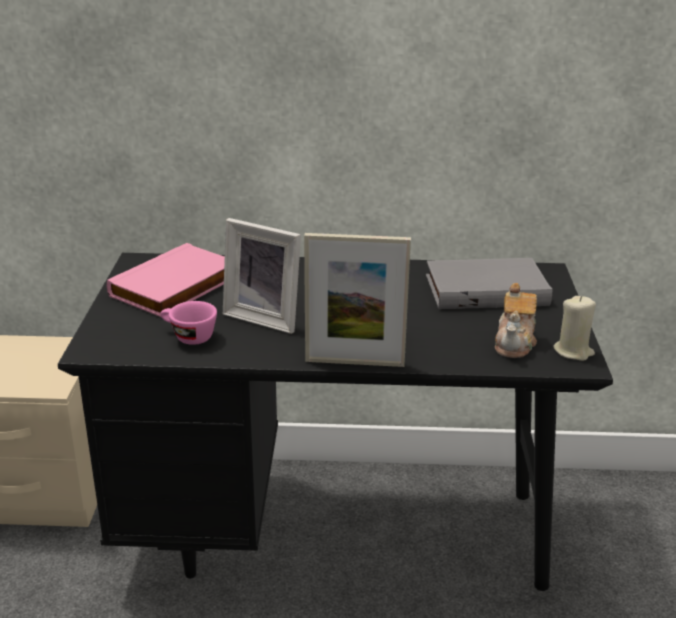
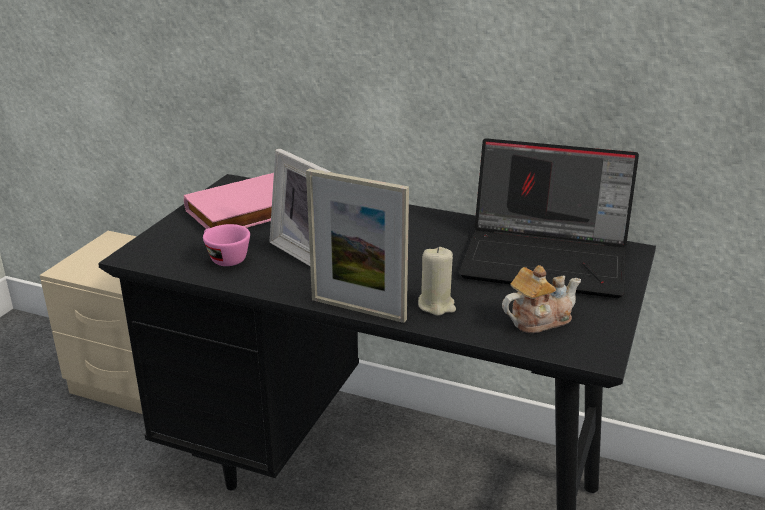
camera: 20 degrees right, 0 degrees up
(486, 289) = (547, 259): grey book -> laptop
(515, 343) = (538, 320): teapot -> teapot turned 150 degrees counterclockwise
(573, 351) = (597, 340): beige candle -> beige candle (436, 305)

